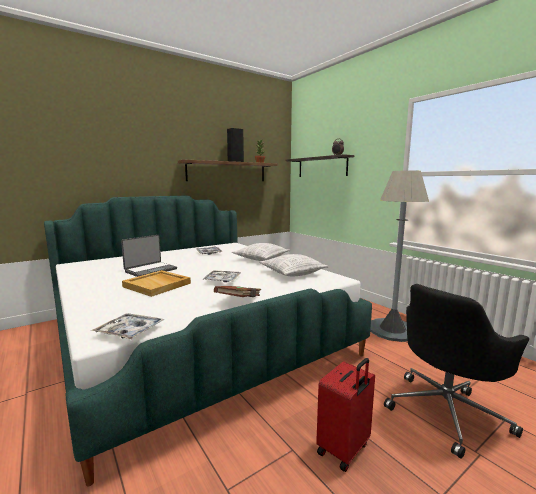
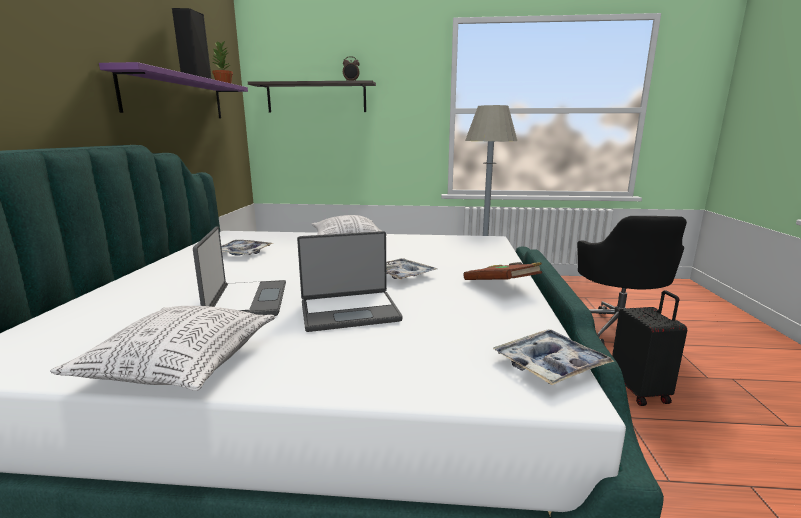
camera: 50 degrees left, 5 degrees up
(157, 285) = (349, 311): beige tray -> laptop
(227, 171) = (176, 97): brown shelf -> purple shelf
(292, 273) = (437, 245): pillow -> pillow (181, 365)
(344, 449) = (640, 391): red suitcase -> black suitcase

